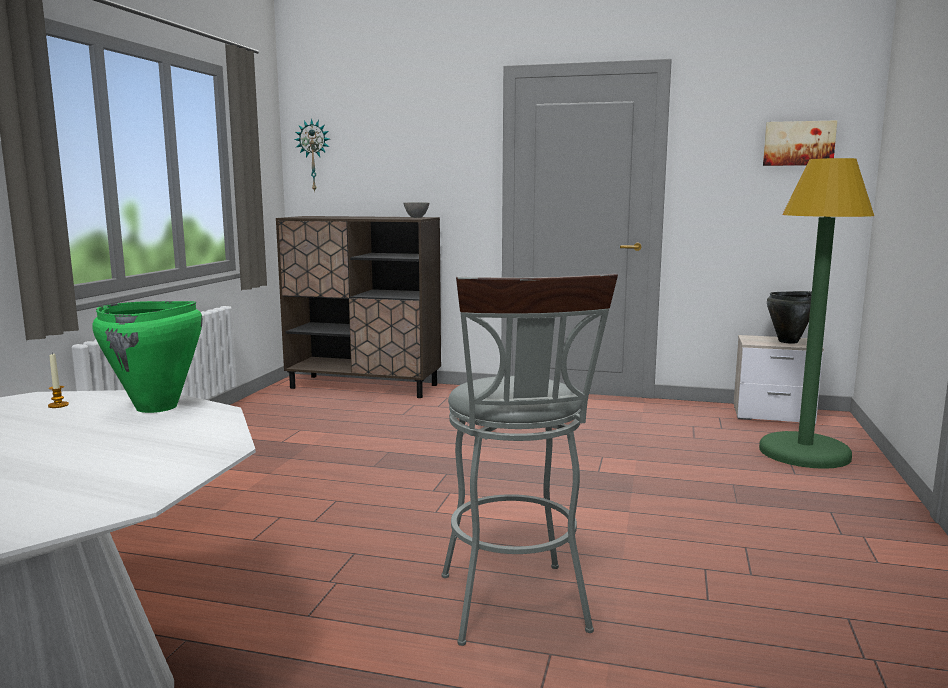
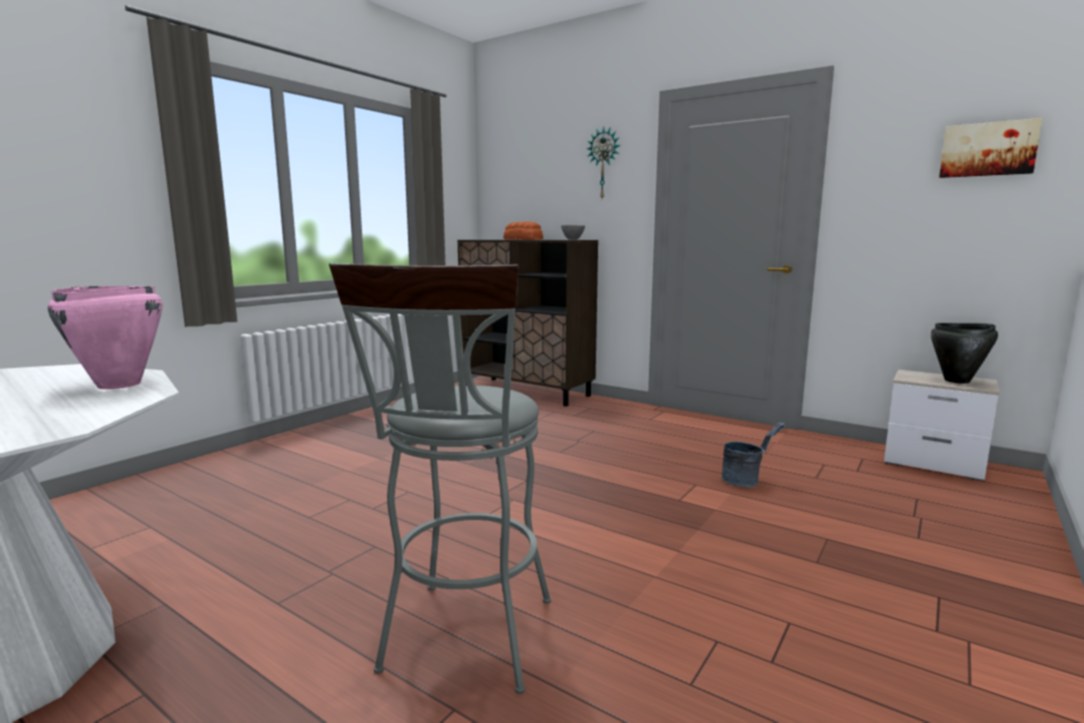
camera: 20 degrees right, 0 degrees up
(58, 405) = (61, 376): candle -> none
(157, 407) = (118, 385): green cooking pot -> pink cooking pot
(314, 155) = (500, 186): wall clock -> wall clock (604, 164)
(357, 217) = (523, 239): none -> bread
(641, 447) = (746, 481): none -> grey bucket
(804, 452) = (947, 513): green floor lamp -> none

